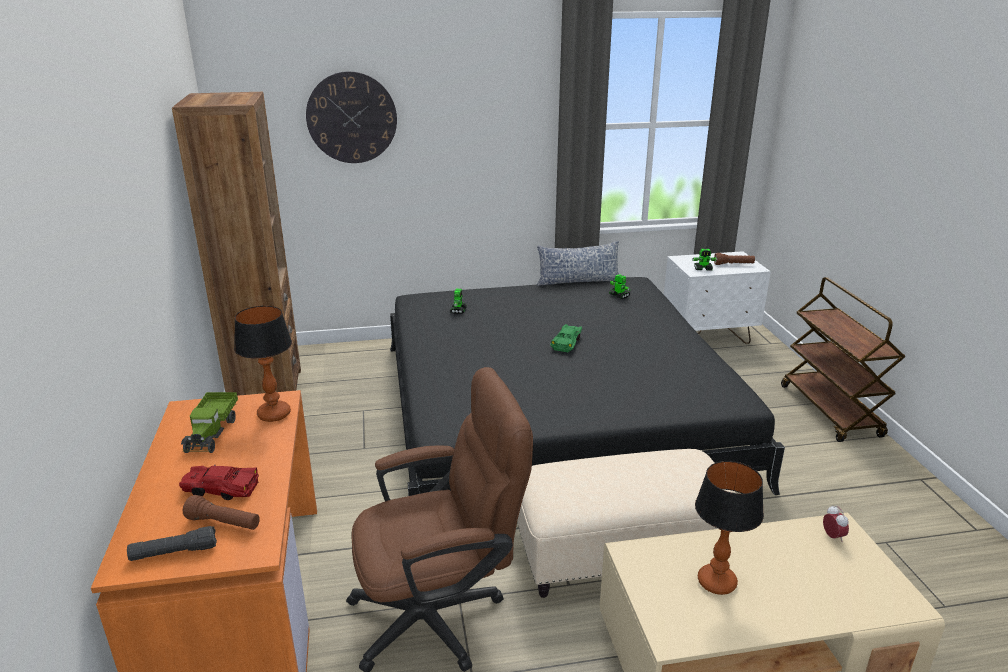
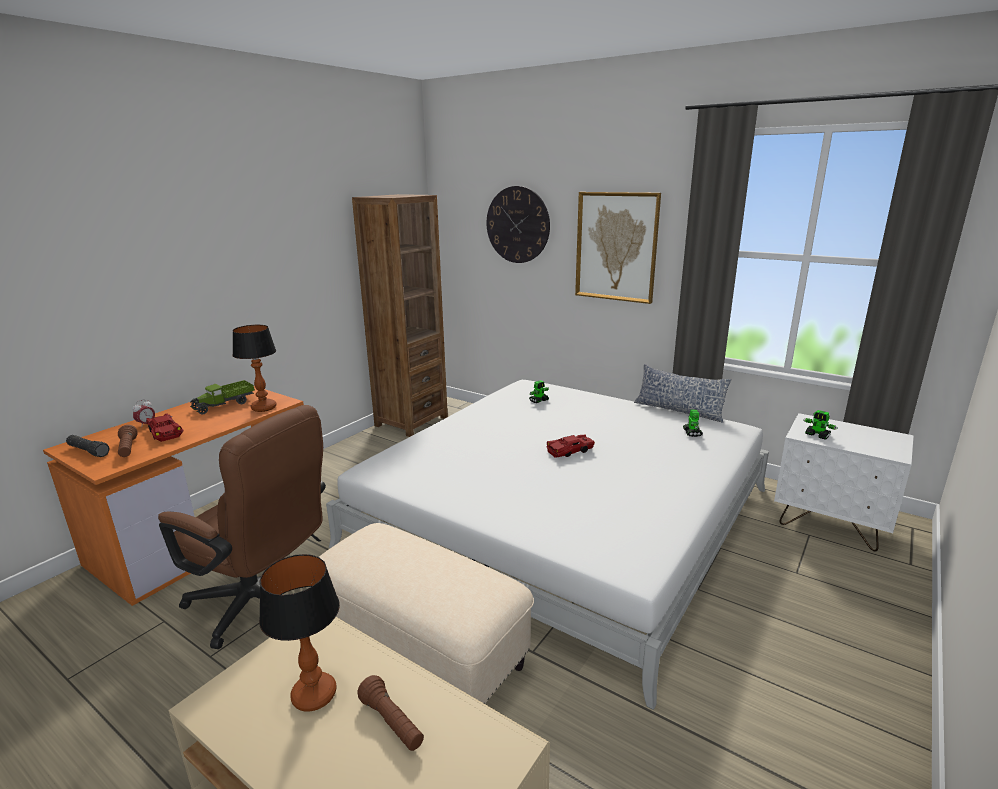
camera: 45 degrees right, 5 degrees down
(479, 132) = (616, 247): none -> picture
(553, 411) = (562, 517): black bed -> white bed
(567, 343) = (570, 451): green toy car -> red toy car
(733, 264) = (868, 443): brown flashlight -> brown flashlight (392, 723)
(830, 411) = (878, 673): brown cart -> none
(833, 537) = (481, 749): alarm clock -> alarm clock (146, 424)

